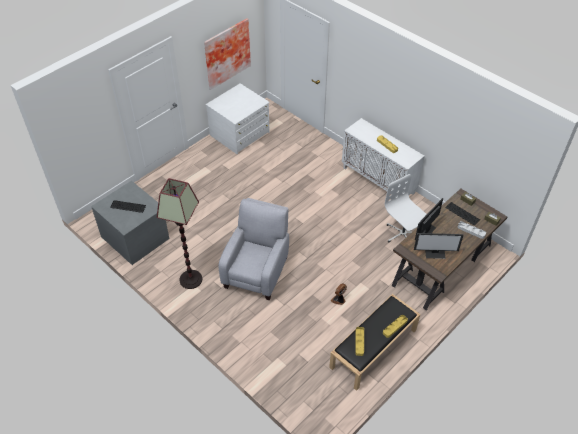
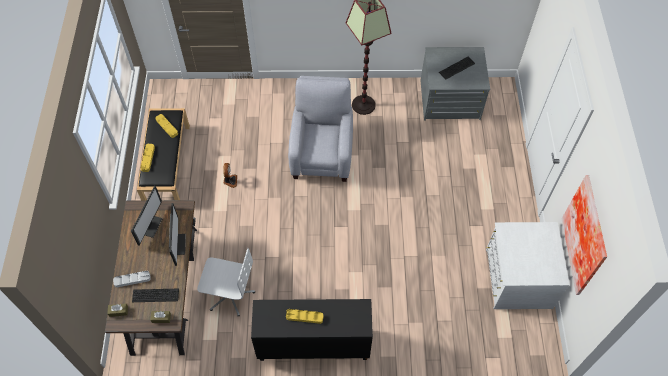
camera: 135 degrees right, 10 degrees up
(257, 270) = (322, 152): grey armchair -> grey armchair turned 150 degrees counterclockwise
(379, 180) = (312, 345): white cabinet -> black cabinet
(435, 253) = (151, 225): monitor -> monitor turned 150 degrees clockwise

